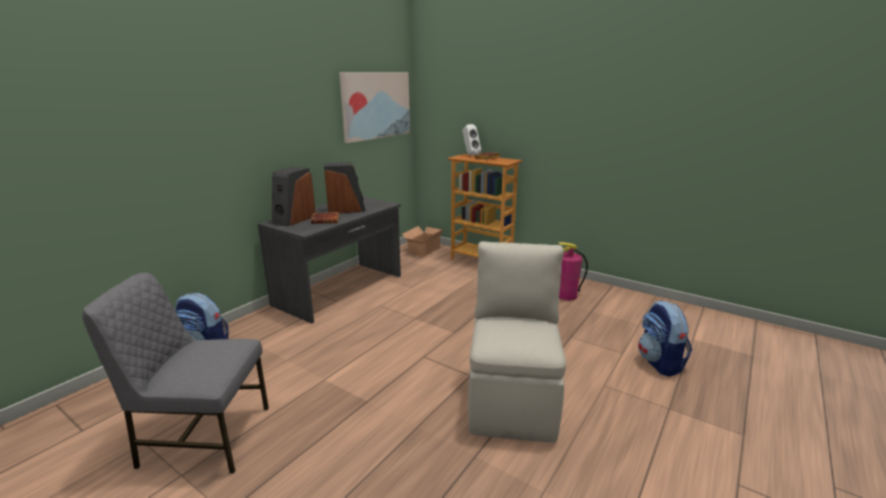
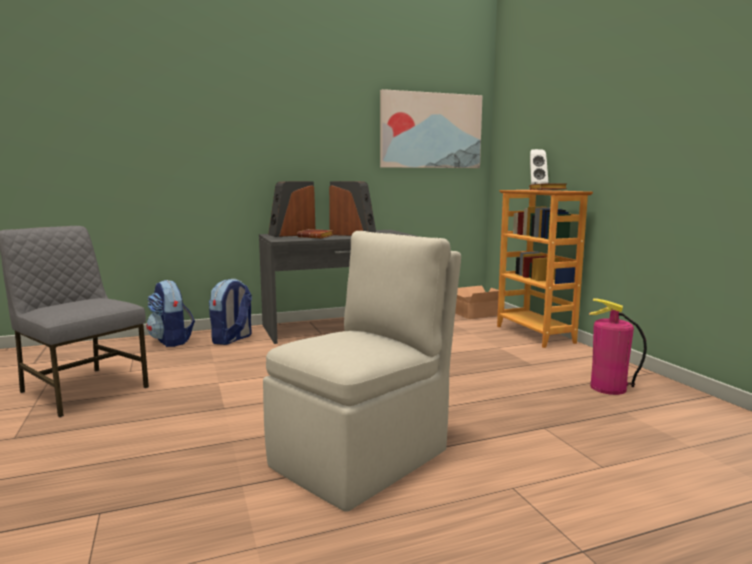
camera: 35 degrees right, 10 degrees down
(660, 363) = (655, 498): backpack -> backpack (232, 339)

